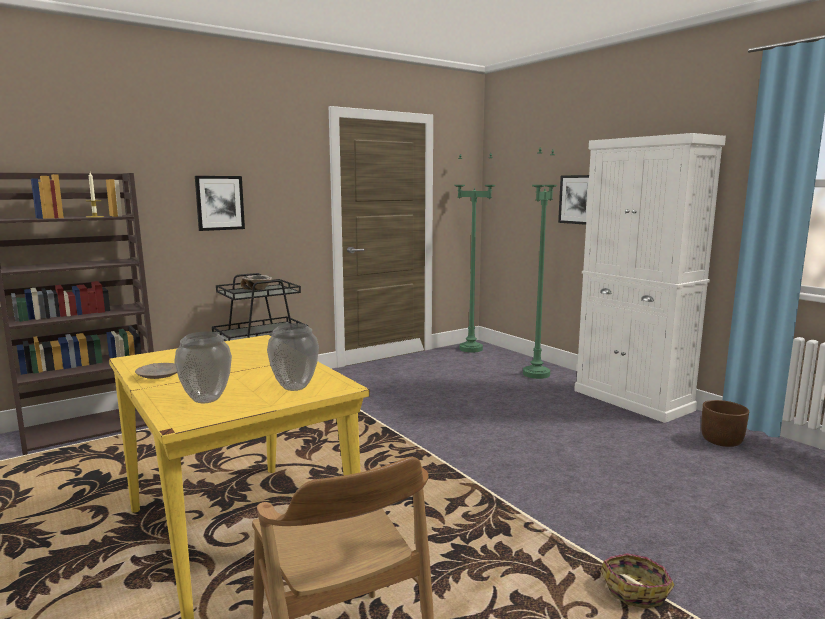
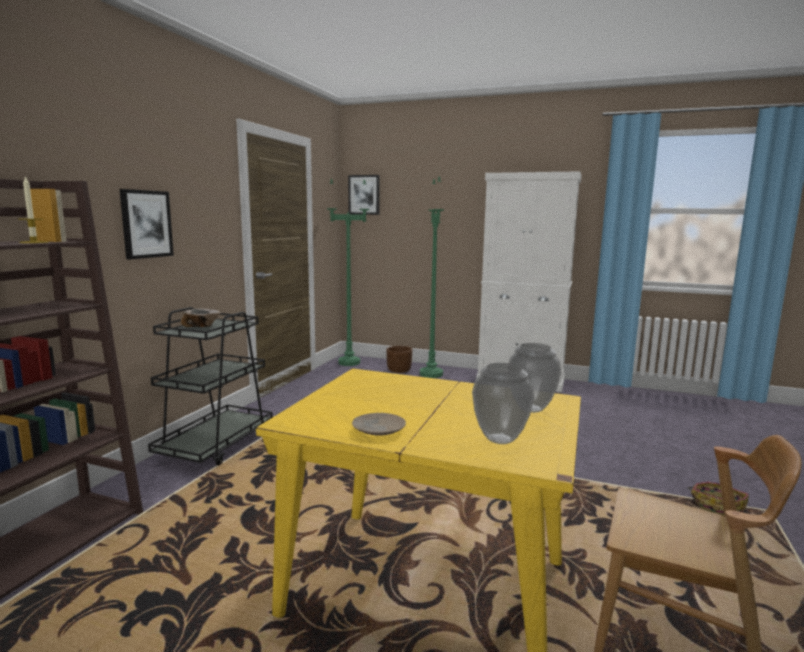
camera: 35 degrees left, 0 degrees up
(577, 199) = (449, 222): picture -> picture (364, 195)
(722, 441) = (606, 396): brown planter -> brown planter (399, 370)

